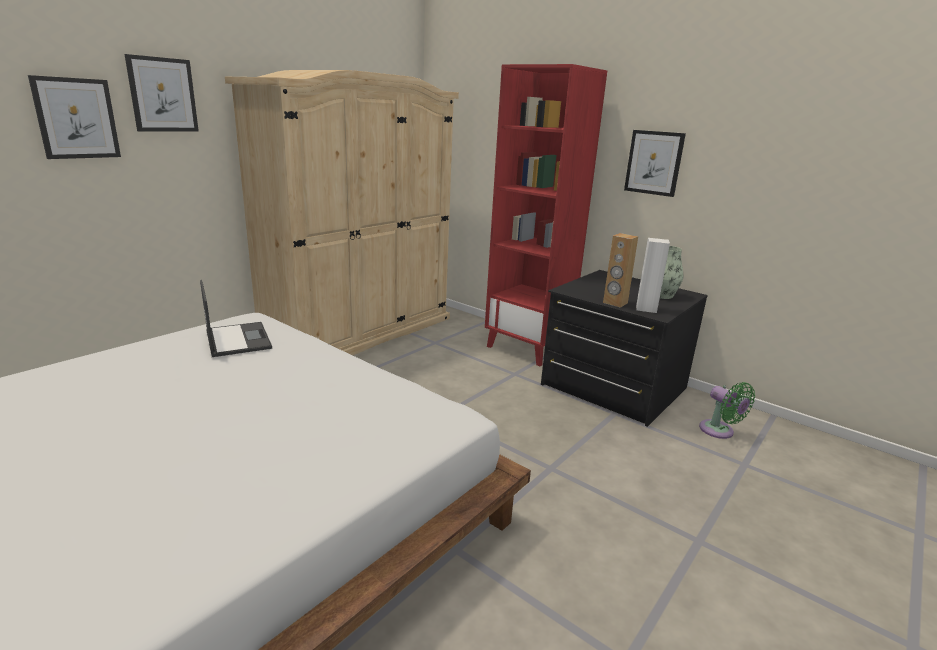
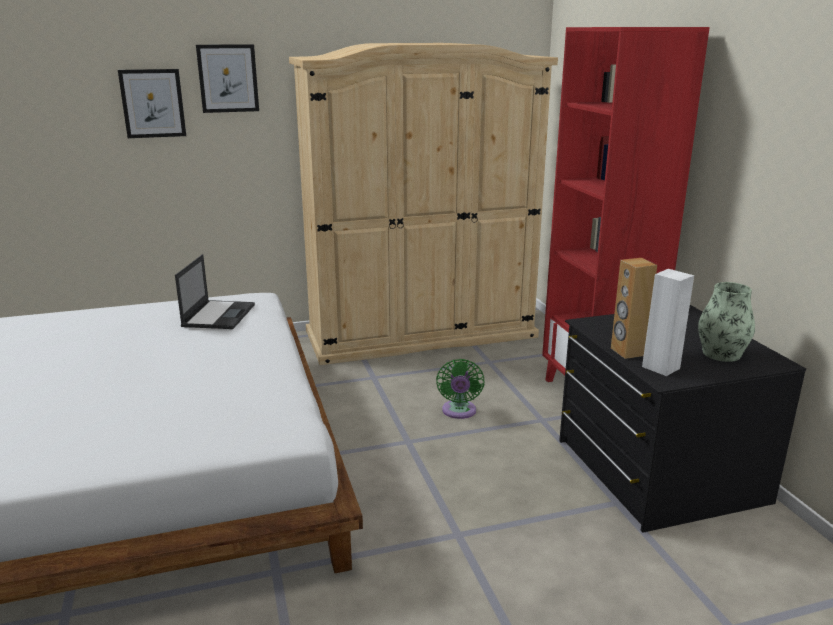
camera: 35 degrees right, 0 degrees up
(654, 163) = (757, 160): picture -> none
(719, 431) = (750, 575): green fan -> green fan (459, 412)

